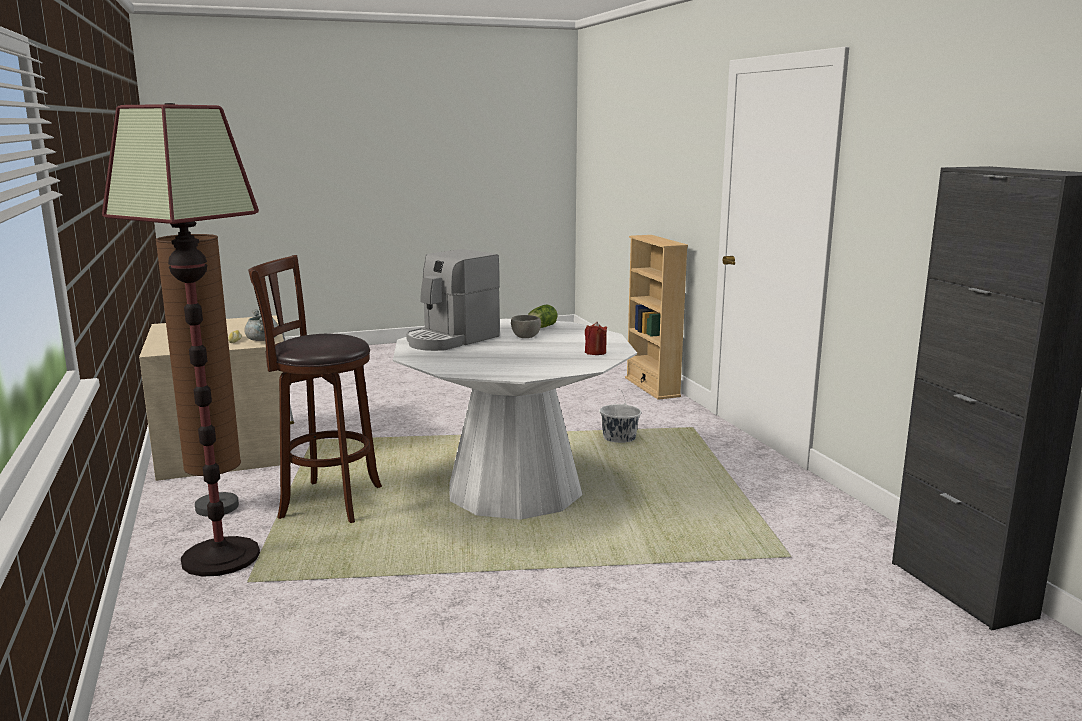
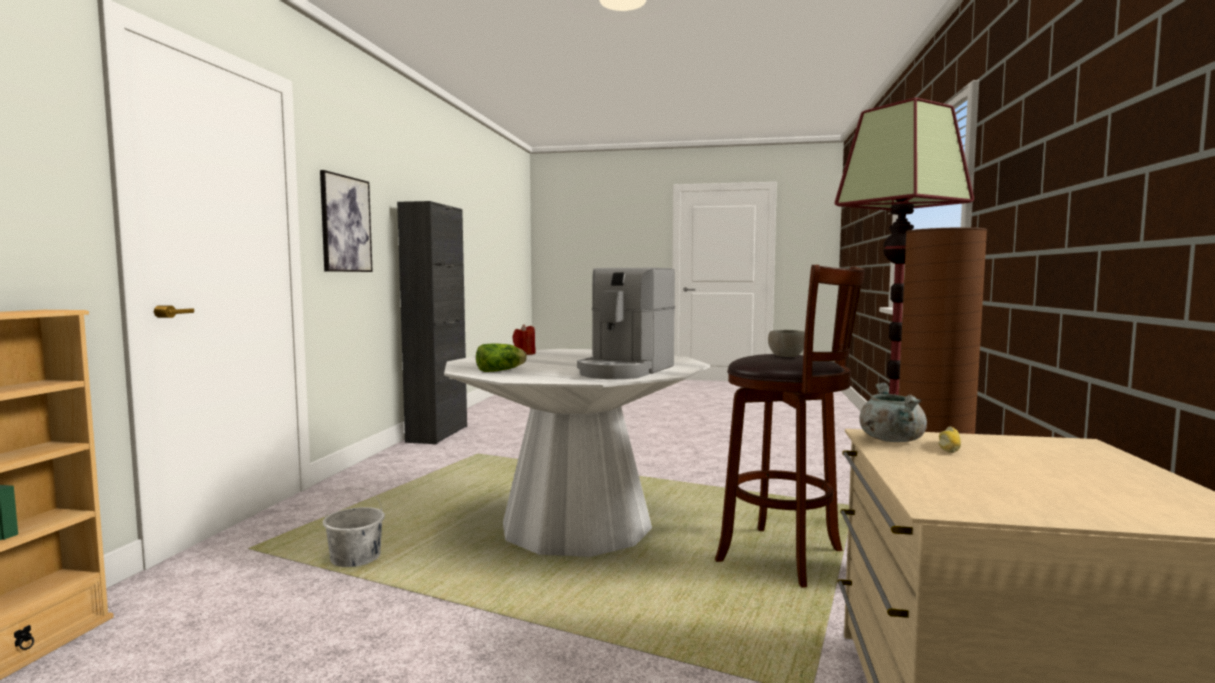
camera: 150 degrees left, 10 degrees down
(451, 339) = (625, 370): coffee machine -> coffee machine turned 135 degrees clockwise
(526, 337) = (543, 366): grey bowl -> grey bowl (786, 356)
(894, 204) = (345, 224): none -> picture

